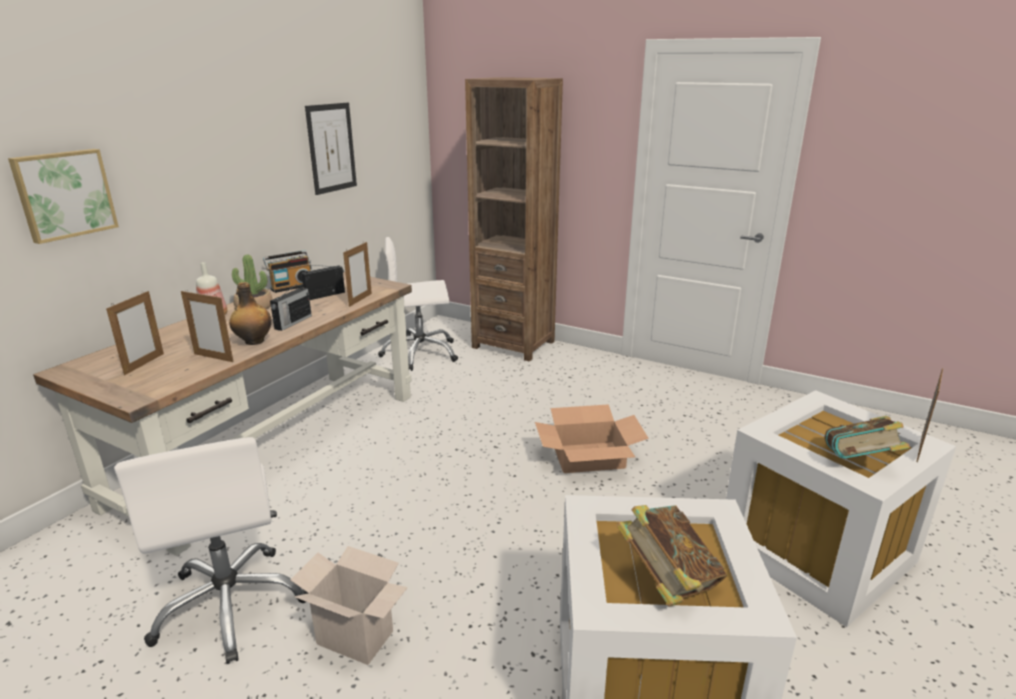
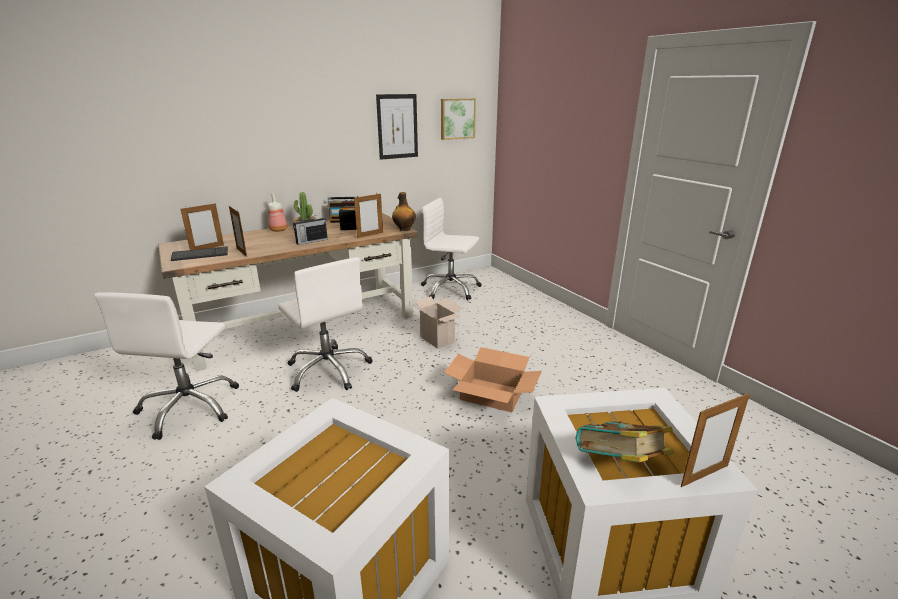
camera: 30 degrees right, 0 degrees up
(64, 194) = (188, 139): picture -> picture (457, 118)
(150, 375) = (200, 255): none -> keyboard
(254, 341) = (274, 248): bottle -> bottle (404, 229)
(358, 637) = (224, 454): cardboard box -> cardboard box (438, 339)
(377, 491) = (329, 370): none -> white office chair
(513, 344) = (523, 297): brown bookcase -> none
(667, 581) = (316, 486): book -> none

